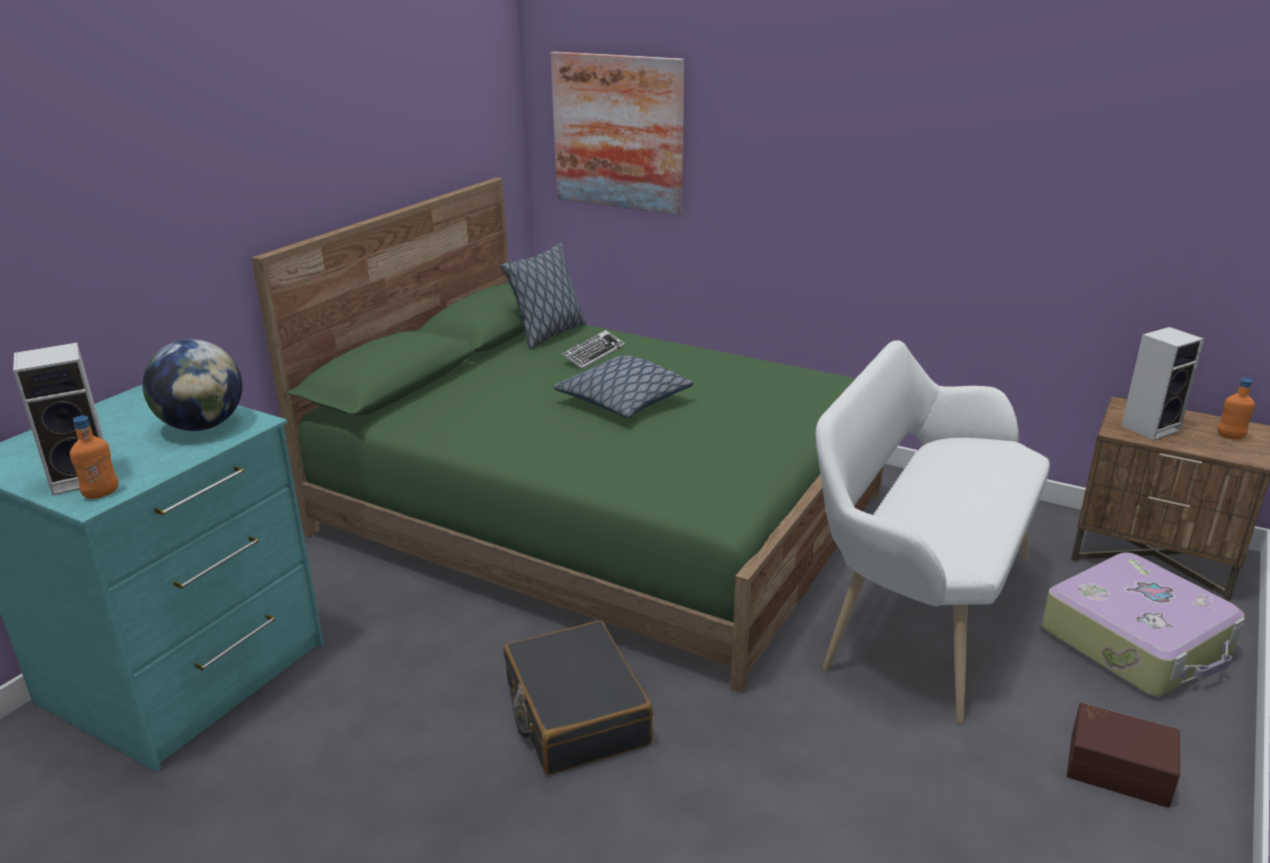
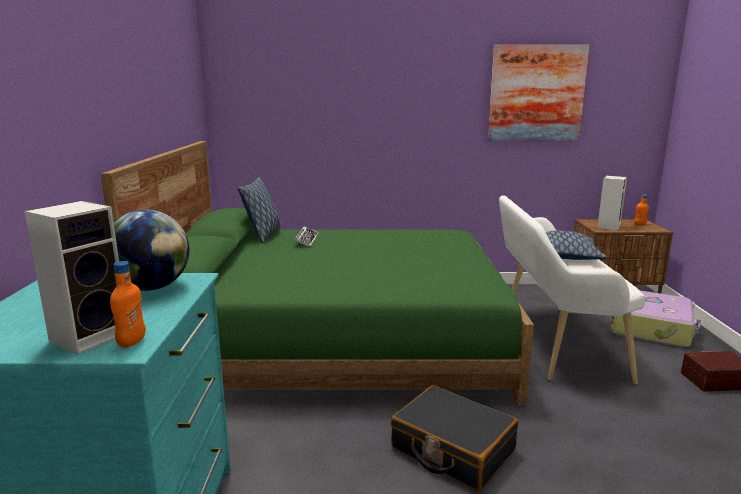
camera: 30 degrees left, 10 degrees down
(618, 132) = (278, 109): picture -> picture (536, 94)
(624, 401) = (361, 255): pillow -> pillow (566, 256)

